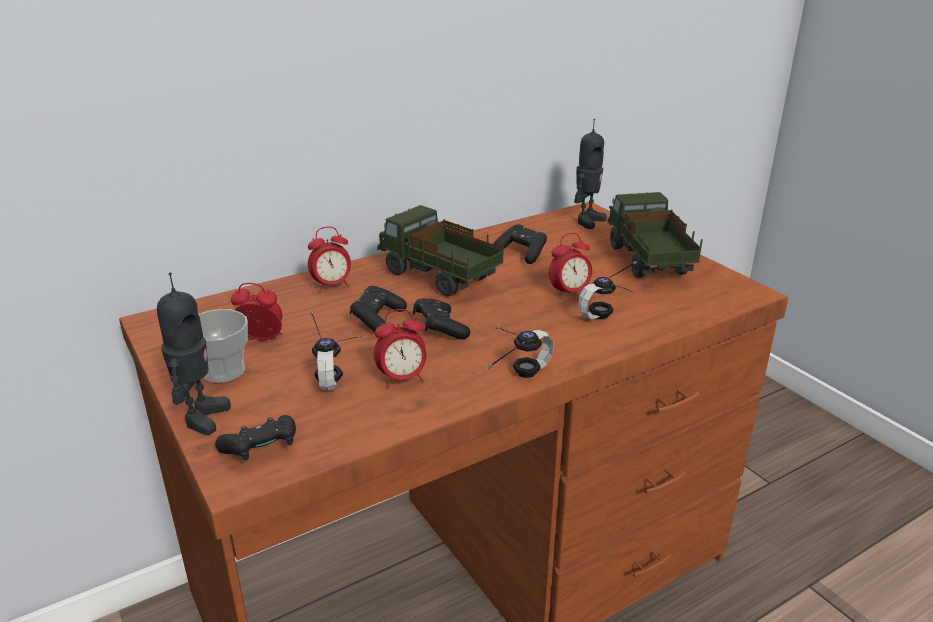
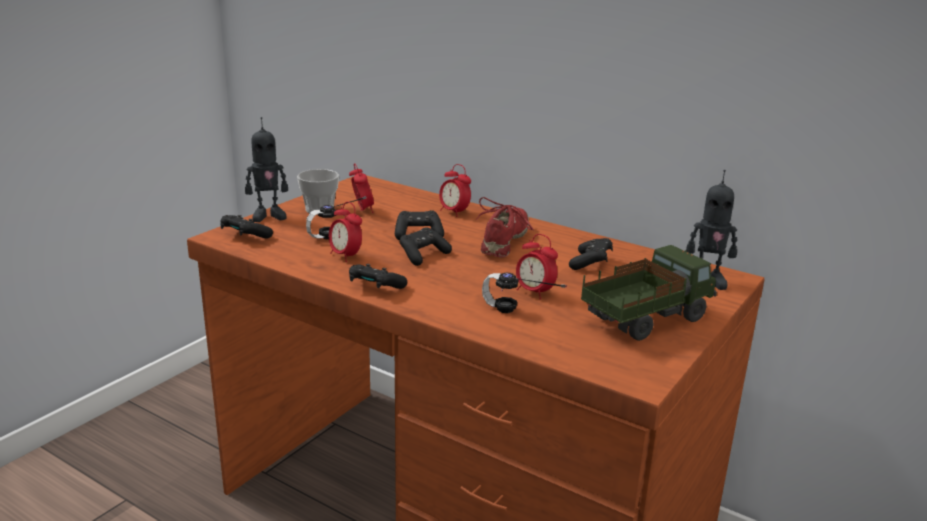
camera: 65 degrees right, 5 degrees down
(439, 278) = (505, 241): toy truck -> red shoe
(507, 376) = (375, 288): headphones -> black game controller

